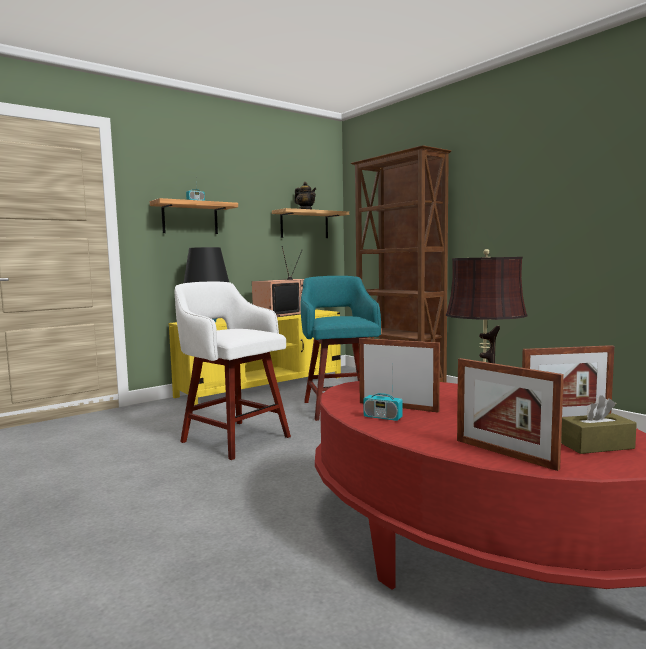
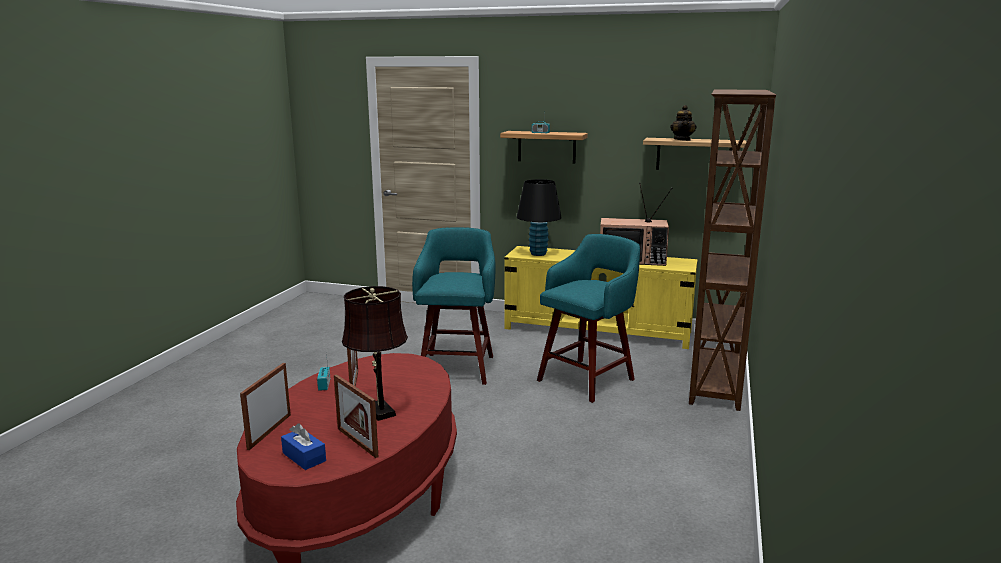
camera: 55 degrees right, 10 degrees up
(233, 438) = (457, 367): white stool -> turquoise stool
(596, 445) = (304, 457): brown tissue box -> blue tissue box

